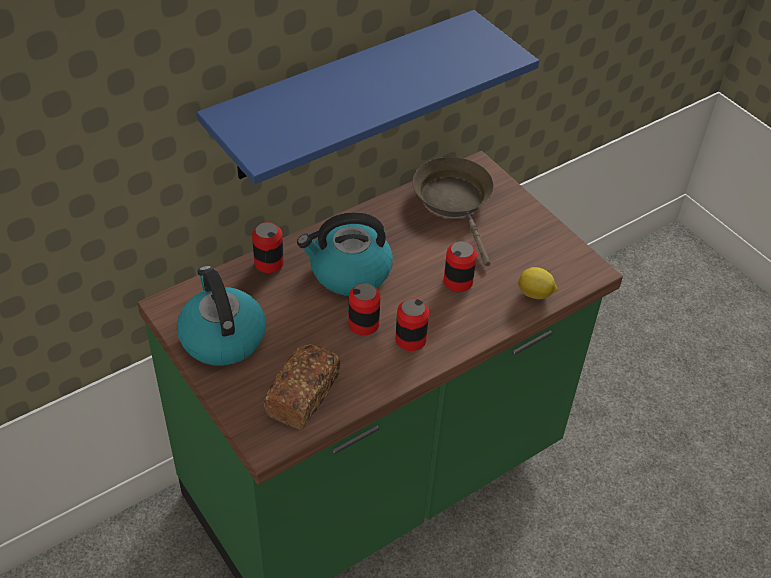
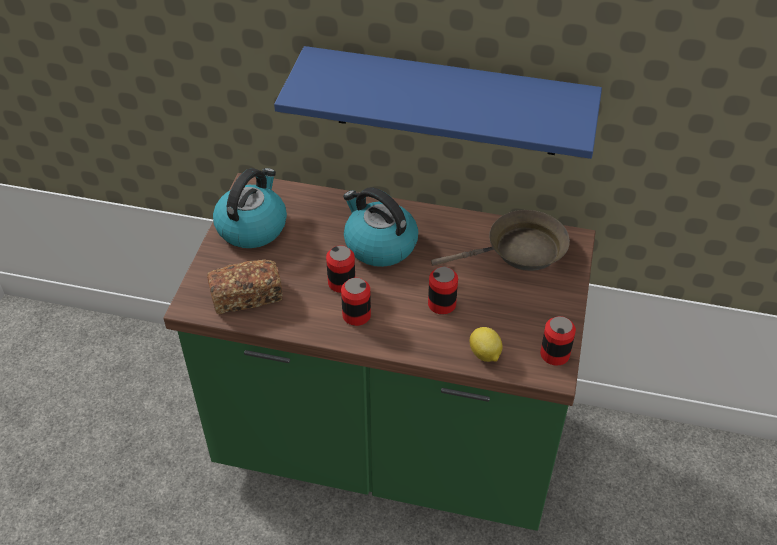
camera: 50 degrees right, 0 degrees up
(269, 263) = (339, 203): can -> can (554, 354)
(455, 202) = (519, 251): brown frying pan -> brown frying pan turned 45 degrees clockwise

